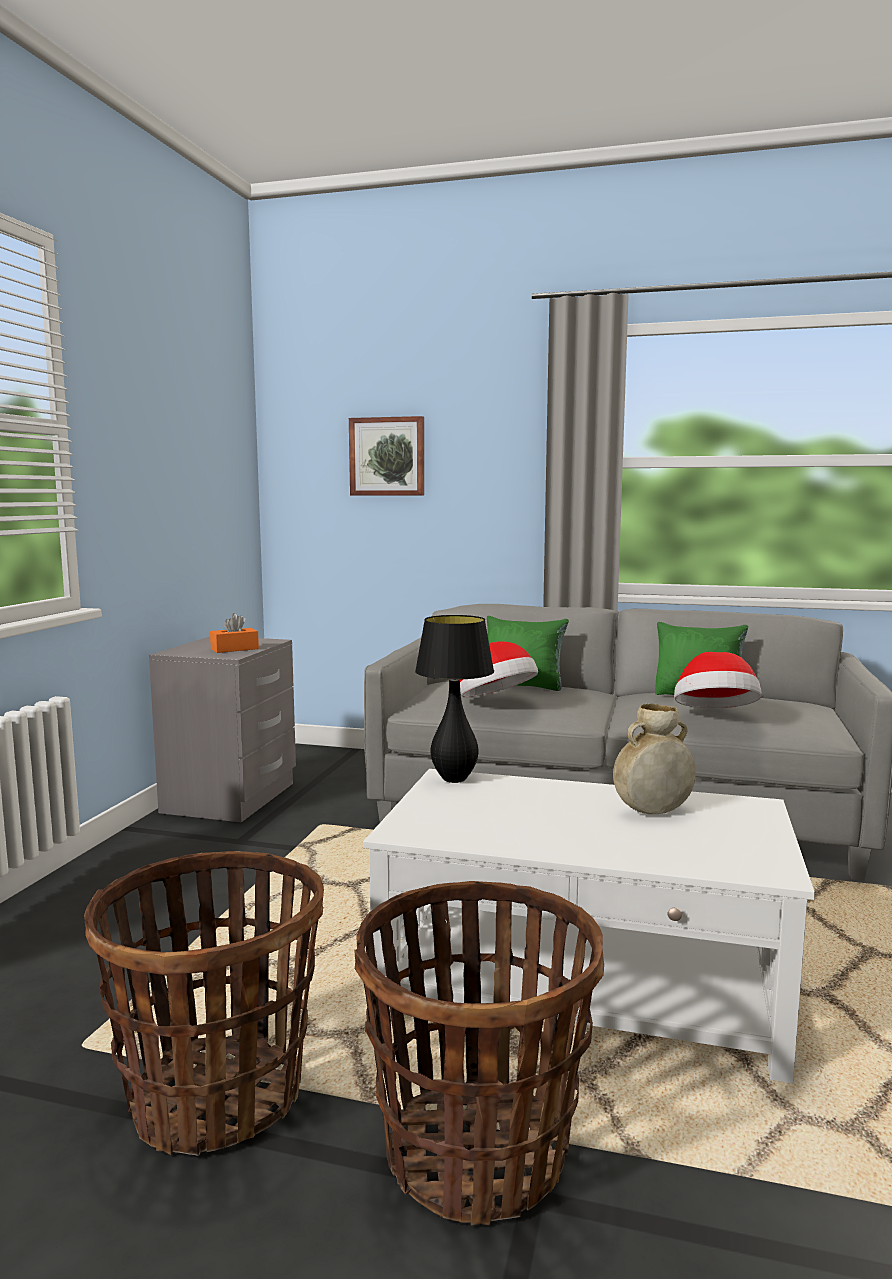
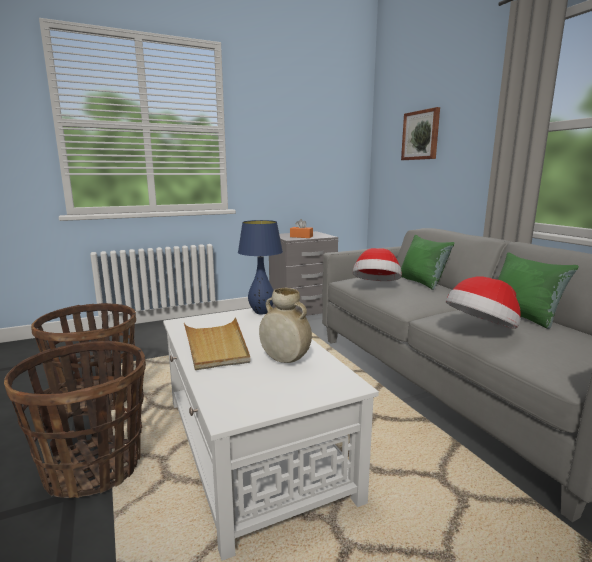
camera: 50 degrees right, 5 degrees up
(454, 779) = (262, 312): black table lamp -> blue table lamp
(547, 832) = (216, 346): none -> beige tray

